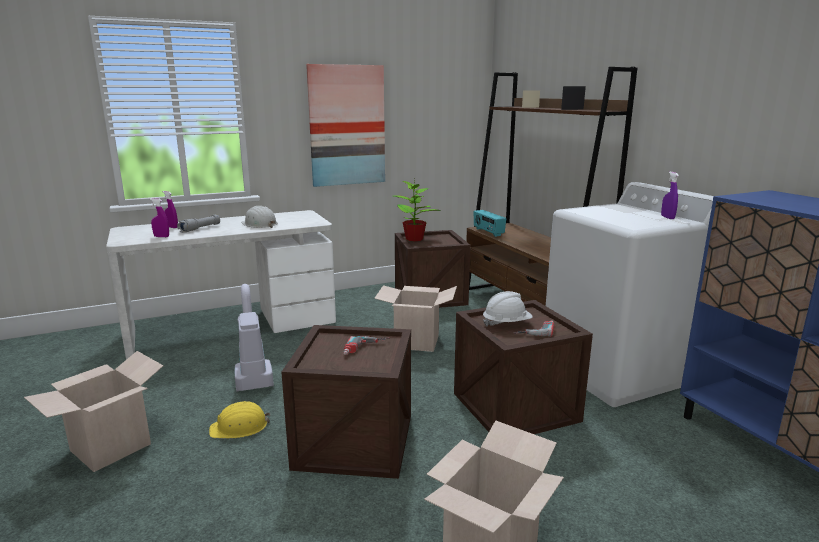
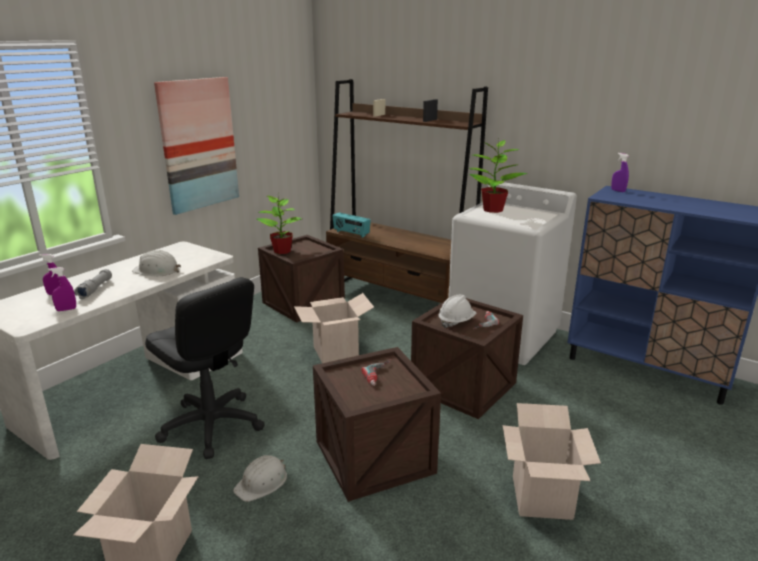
camera: 30 degrees left, 5 degrees up
(239, 427) = (262, 482): yellow hard hat -> white hard hat
(252, 370) = (211, 425): vacuum cleaner -> black office chair
(609, 210) = (492, 210): none -> potted plant
(667, 217) = (538, 212): purple spray bottle -> purple spray bottle (618, 191)

